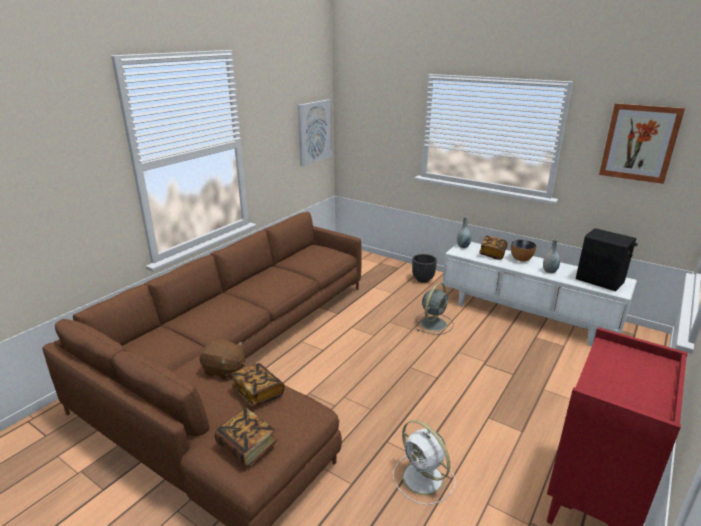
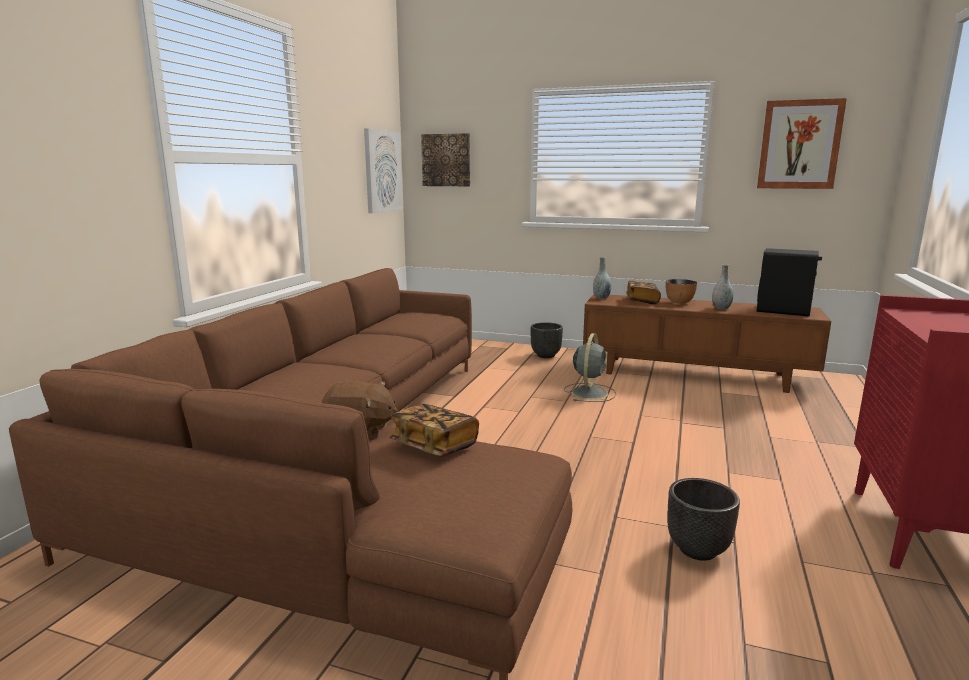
camera: 15 degrees left, 10 degrees down
(247, 446) = (463, 504): book -> none
(364, 122) = (446, 160): none -> picture
(424, 479) = (698, 549): white fan -> black planter
(527, 314) = (694, 373): white tv stand -> brown tv stand

